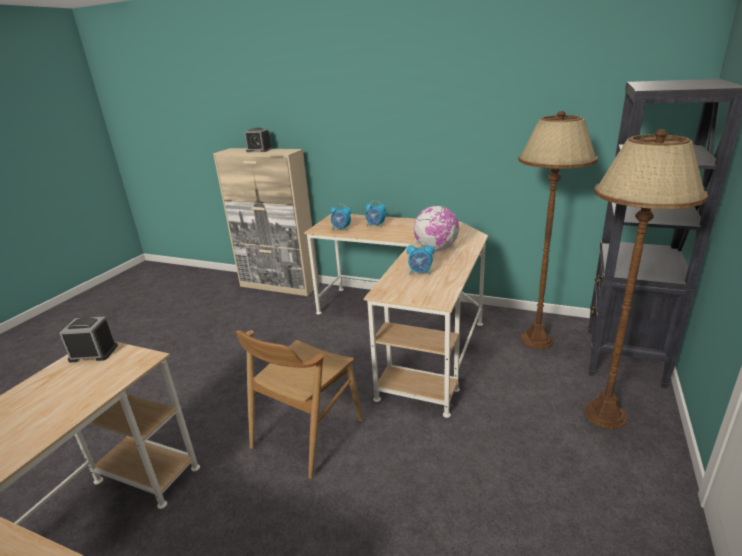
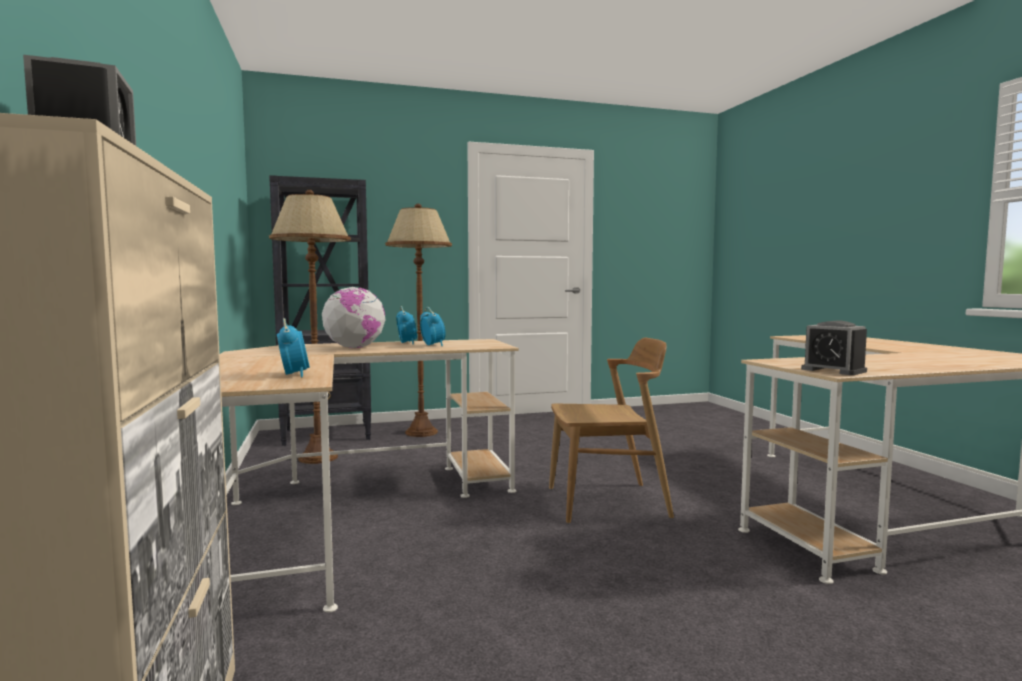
camera: 130 degrees left, 20 degrees down
(375, 225) = (262, 367): alarm clock -> alarm clock (406, 343)

